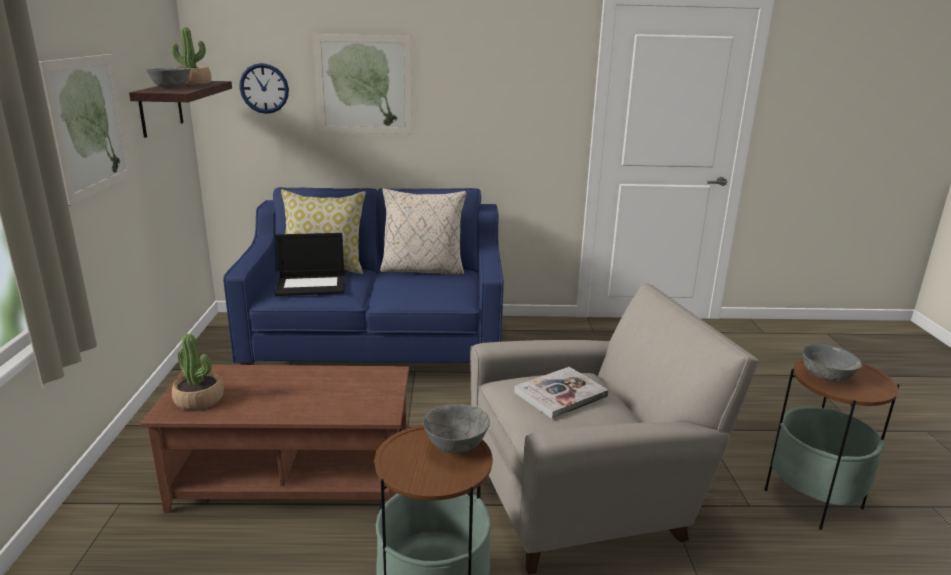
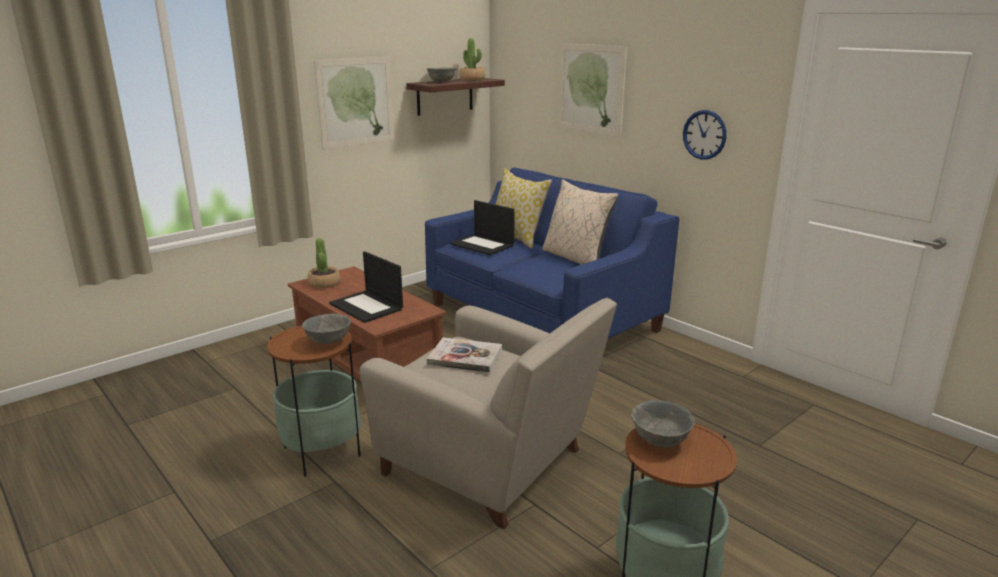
camera: 50 degrees right, 0 degrees up
(264, 88) = (529, 87): wall clock -> wall clock (704, 134)
(320, 400) = (367, 307): none -> laptop

